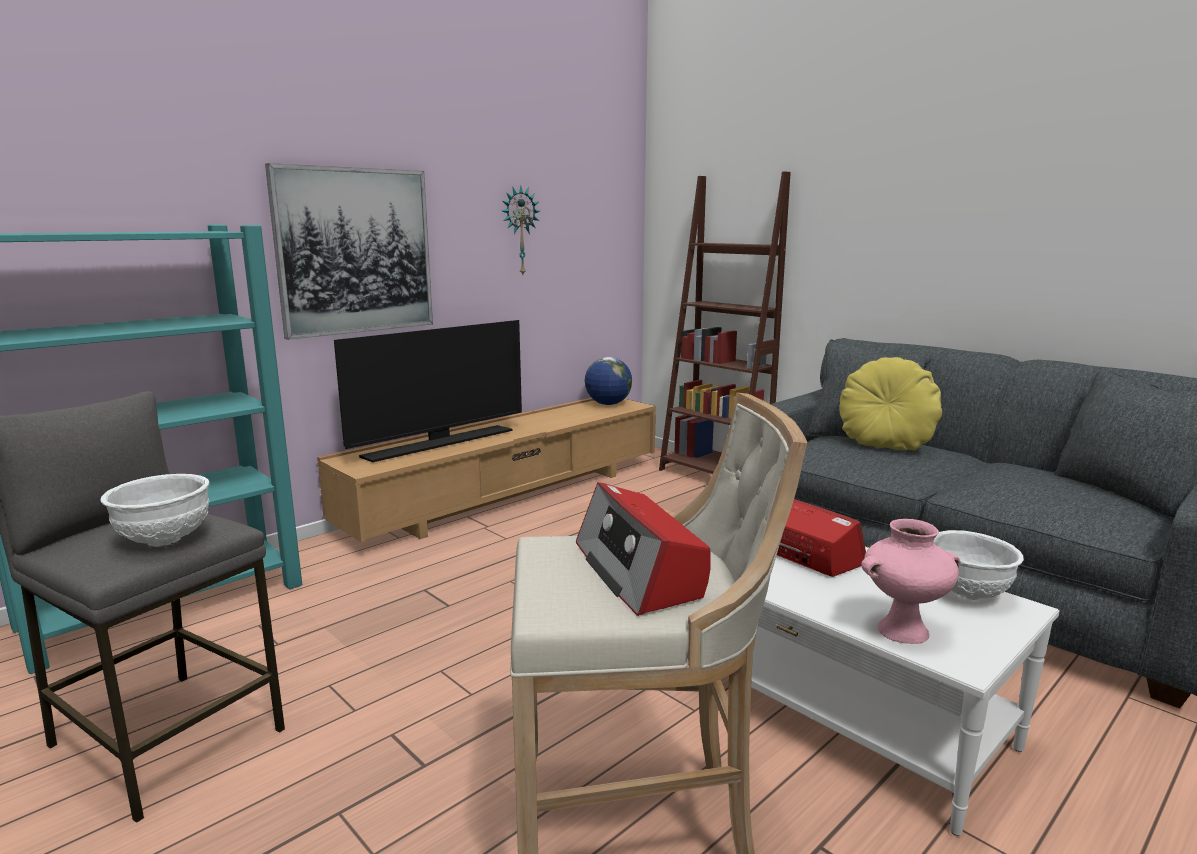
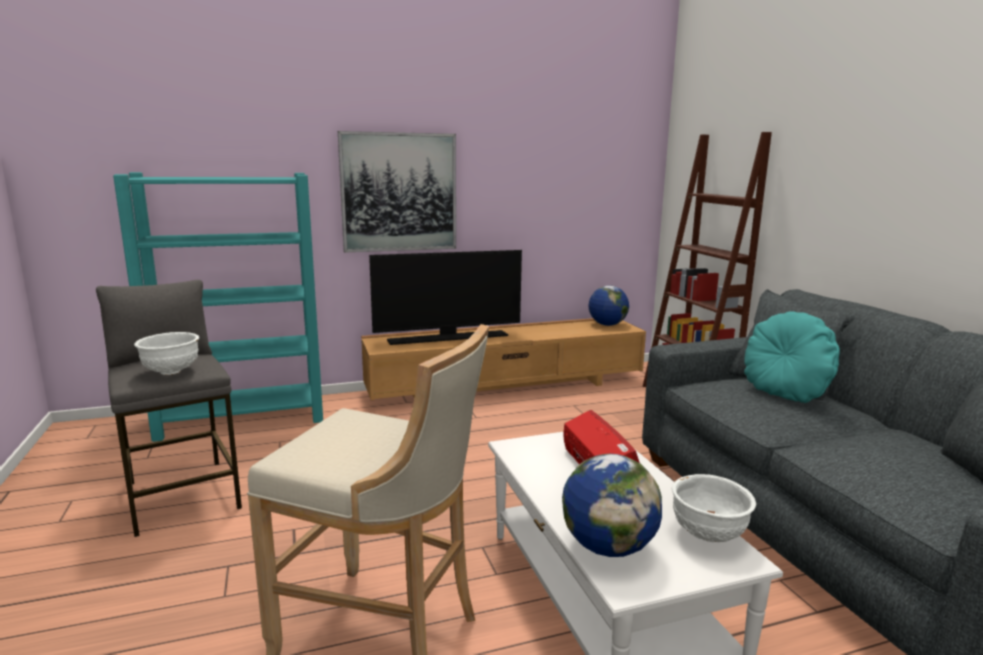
camera: 25 degrees right, 0 degrees up
(519, 231) = (538, 179): wall clock -> none
(638, 571) = (376, 445): radio -> none
(885, 446) = (784, 395): yellow pillow -> turquoise pillow
(903, 630) = (608, 547): pink vase -> globe

